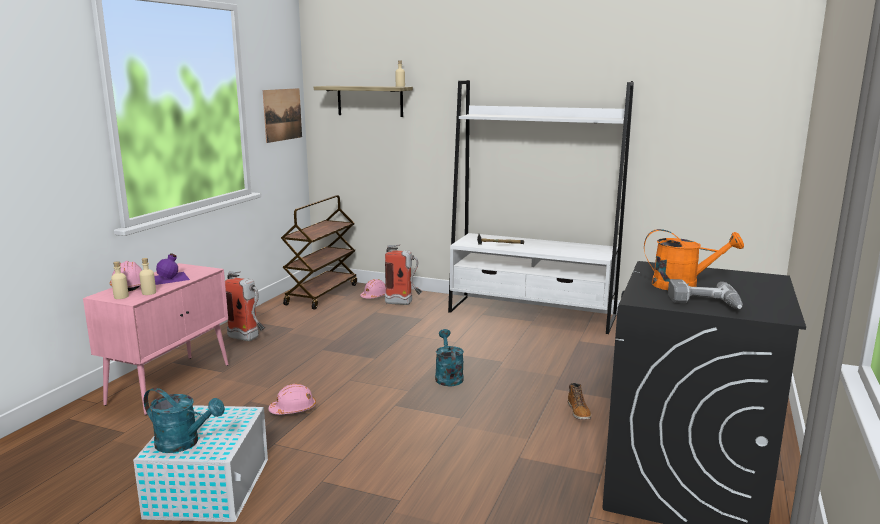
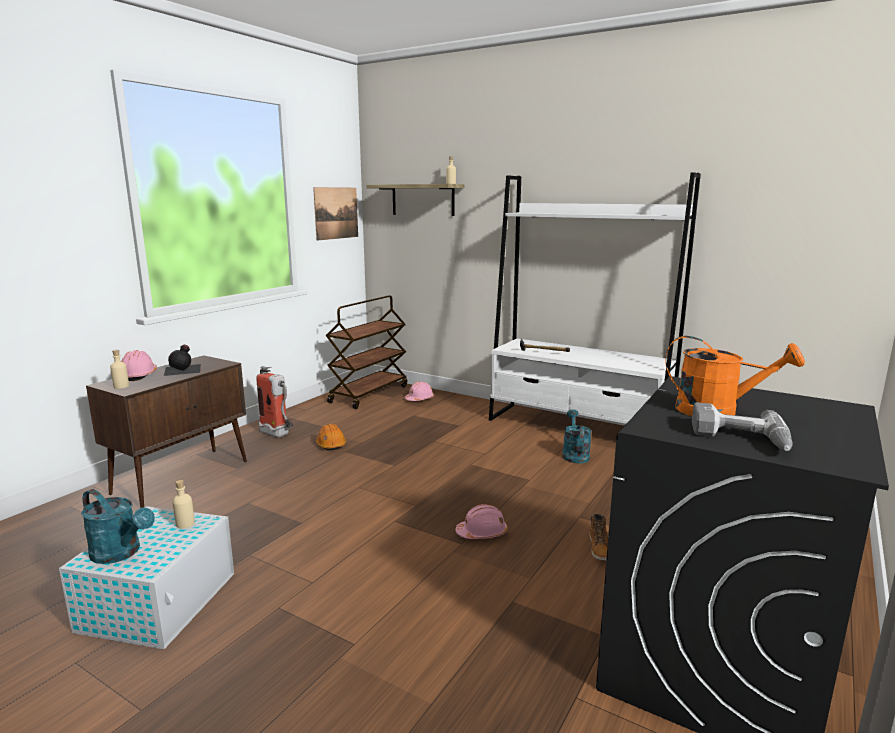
camera: 10 degrees right, 0 degrees up
(149, 293) = (150, 384): beige bottle -> beige bottle (185, 524)
(170, 278) = (183, 369): purple bottle -> black bottle
(170, 383) = (183, 476): pink cabinet -> brown cabinet
(293, 409) = (287, 516): pink hard hat -> pink hard hat (482, 533)
(305, 344) = (331, 444): none -> orange hard hat
(404, 303) = (446, 408): fire extinguisher -> none
(448, 376) = (463, 492): turquoise watering can -> turquoise watering can (574, 454)

